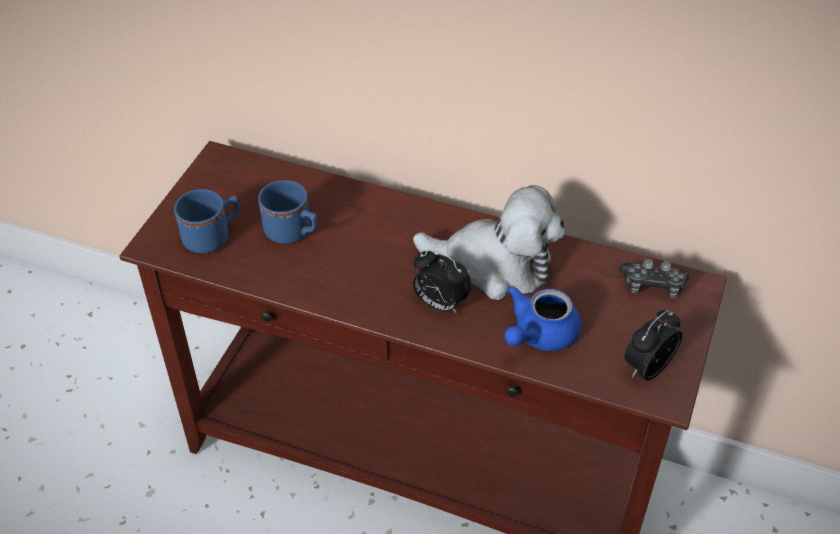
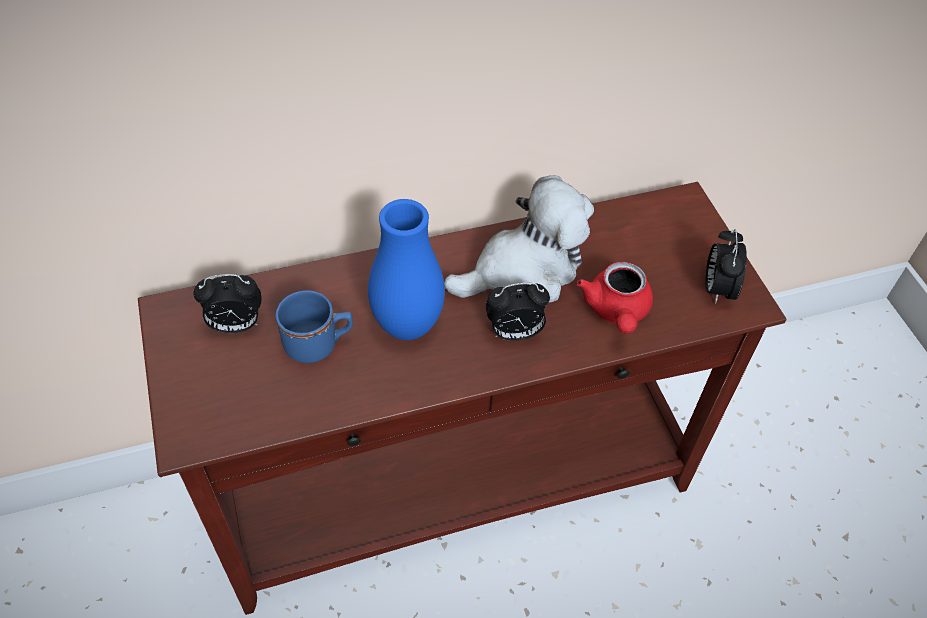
camera: 40 degrees left, 5 degrees up
(213, 237) = (241, 394): blue mug -> none
(251, 191) = (235, 325): none -> alarm clock
(366, 255) = (407, 325): none -> blue vase
(538, 335) = (616, 311): blue teapot -> red teapot
(652, 285) = (656, 218): game controller -> none

